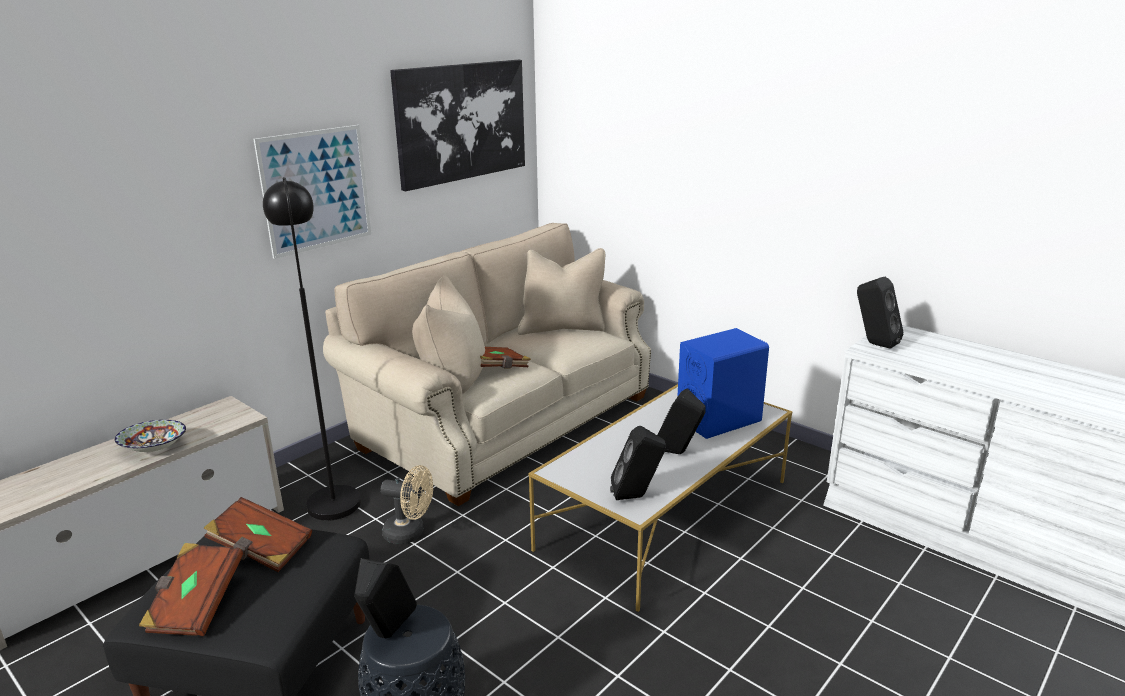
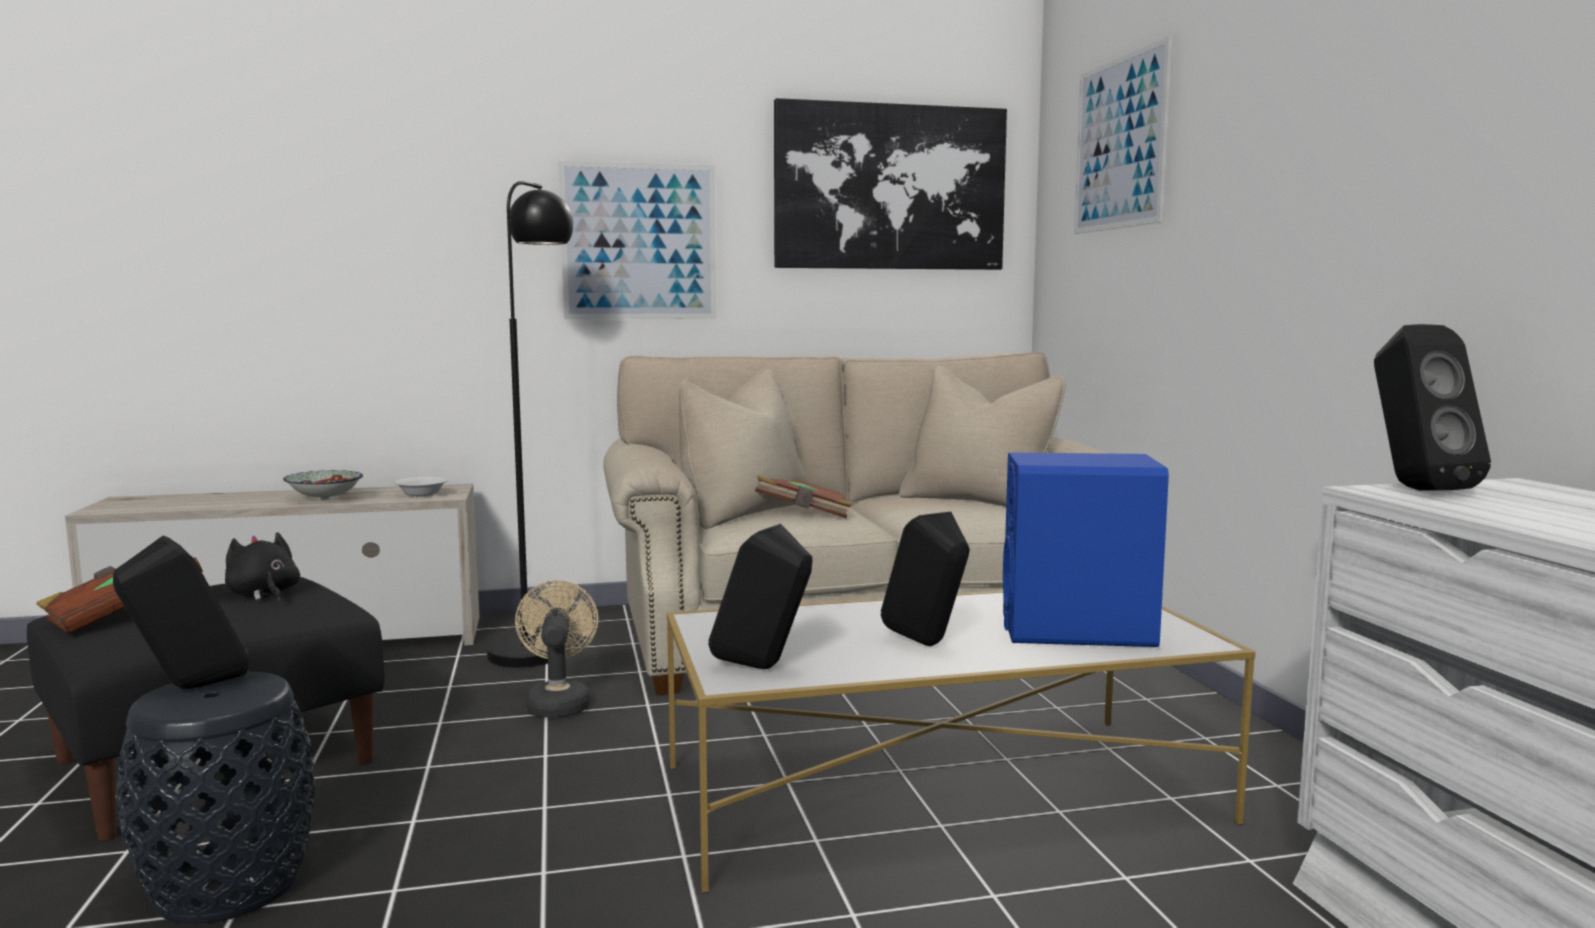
camera: 35 degrees right, 15 degrees down
(222, 421) = (421, 494): none -> white bowl
(261, 549) = (263, 595): brown book -> black plush toy
(410, 533) = (558, 702): beige fan -> beige fan turned 150 degrees counterclockwise
(618, 102) = (1120, 143): none -> picture

